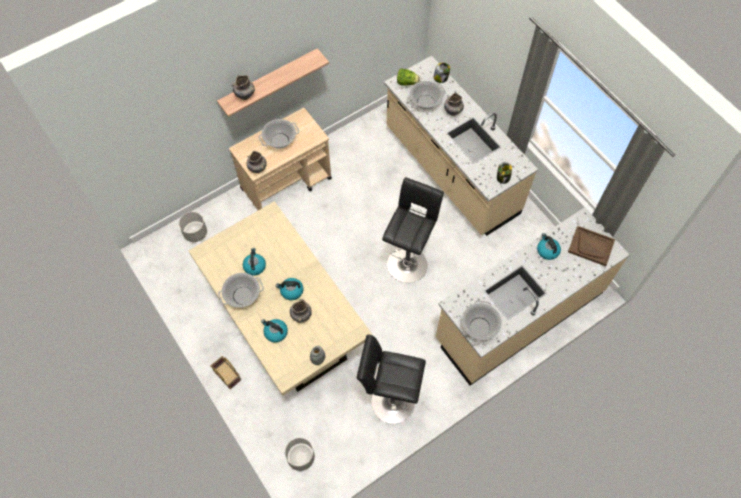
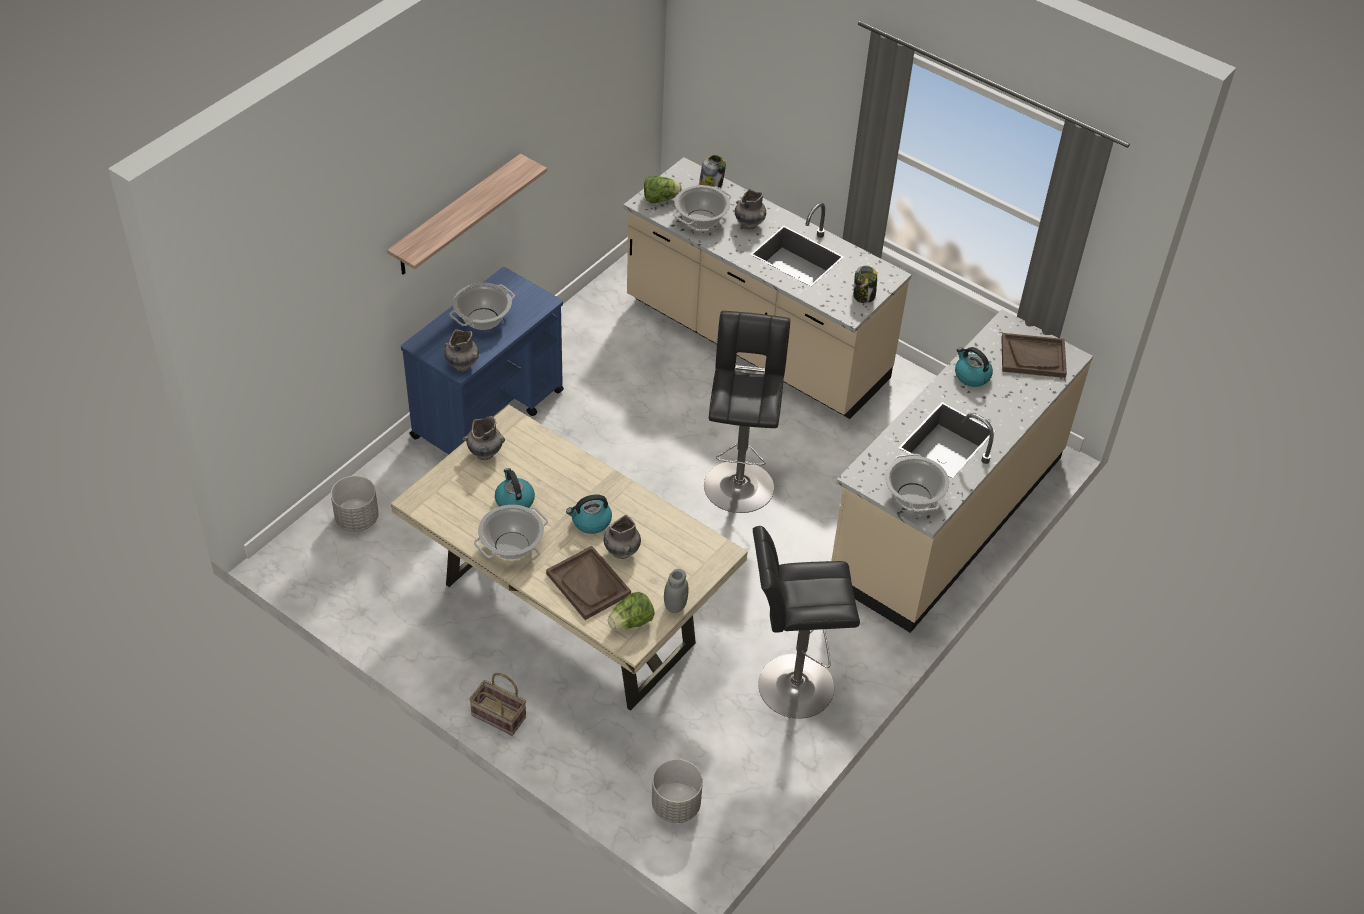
camera: 20 degrees left, 15 degrees down
(244, 95) = (430, 235): grey vase -> grey vase (484, 453)
(275, 332) = (588, 584): kettle -> brown tray
(287, 183) = (489, 413): beige cart -> blue cart
(289, 364) = (631, 622): none -> lettuce

